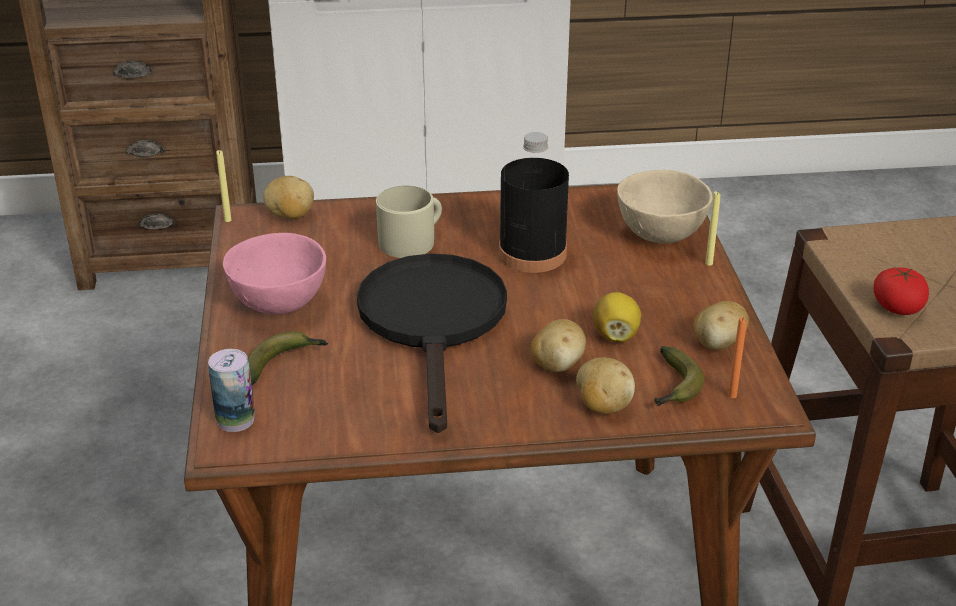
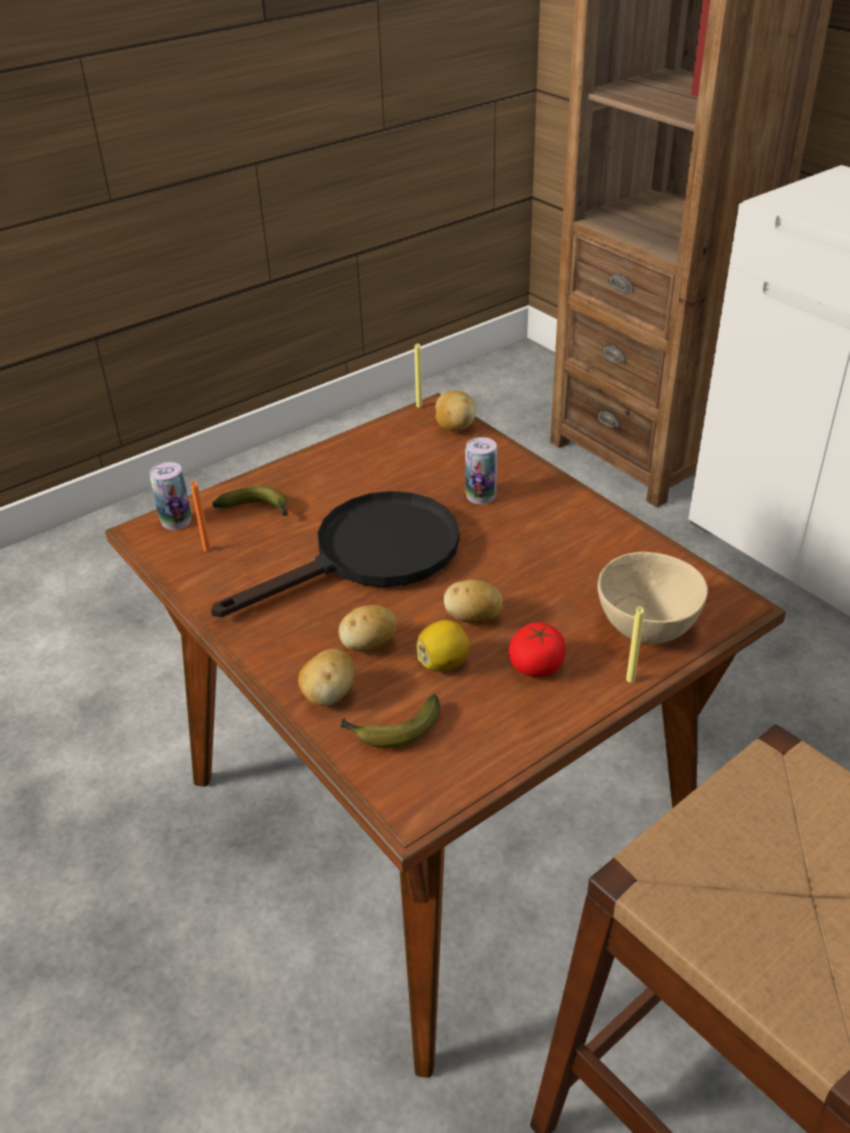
camera: 60 degrees right, 5 degrees up
(279, 305) = (329, 476): pink bowl -> none
(412, 240) = (480, 495): beige mug -> can
(532, 254) = (528, 564): black bottle -> none
(718, 344) = (490, 736): potato -> potato (473, 619)
(732, 396) = (410, 775): orange candle -> orange candle (207, 549)
(898, 307) = (696, 859): tomato -> tomato (537, 665)

